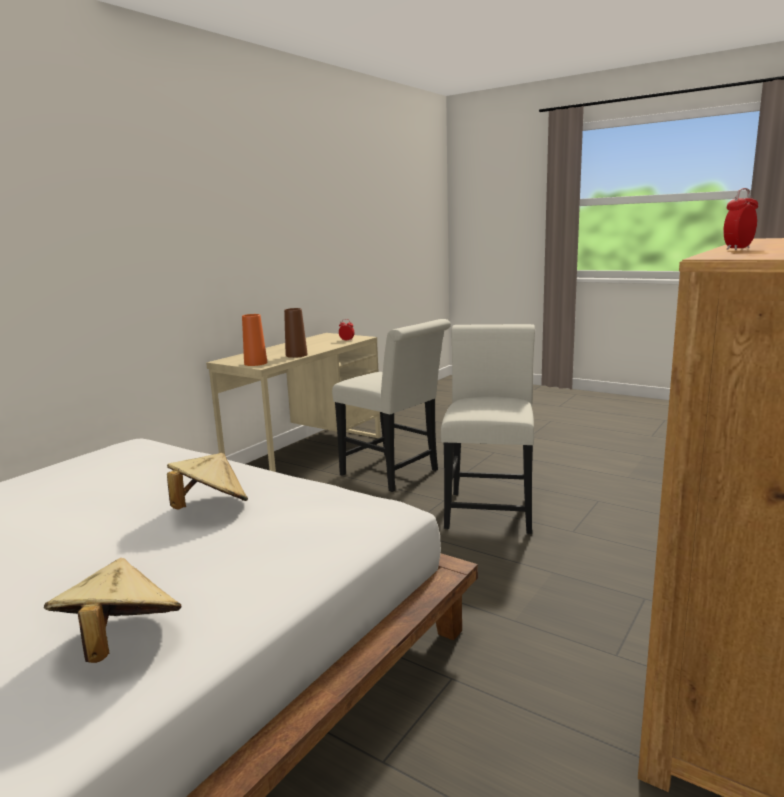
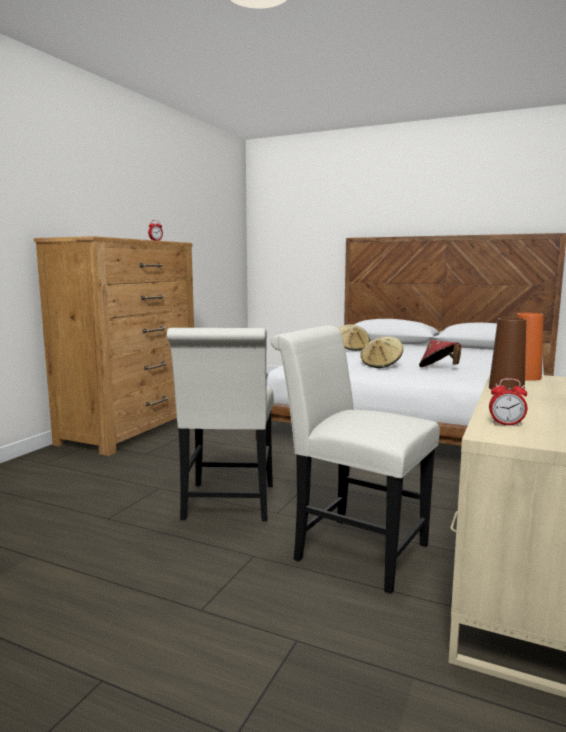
camera: 170 degrees right, 5 degrees down
(132, 492) = (438, 368): none -> red hat

